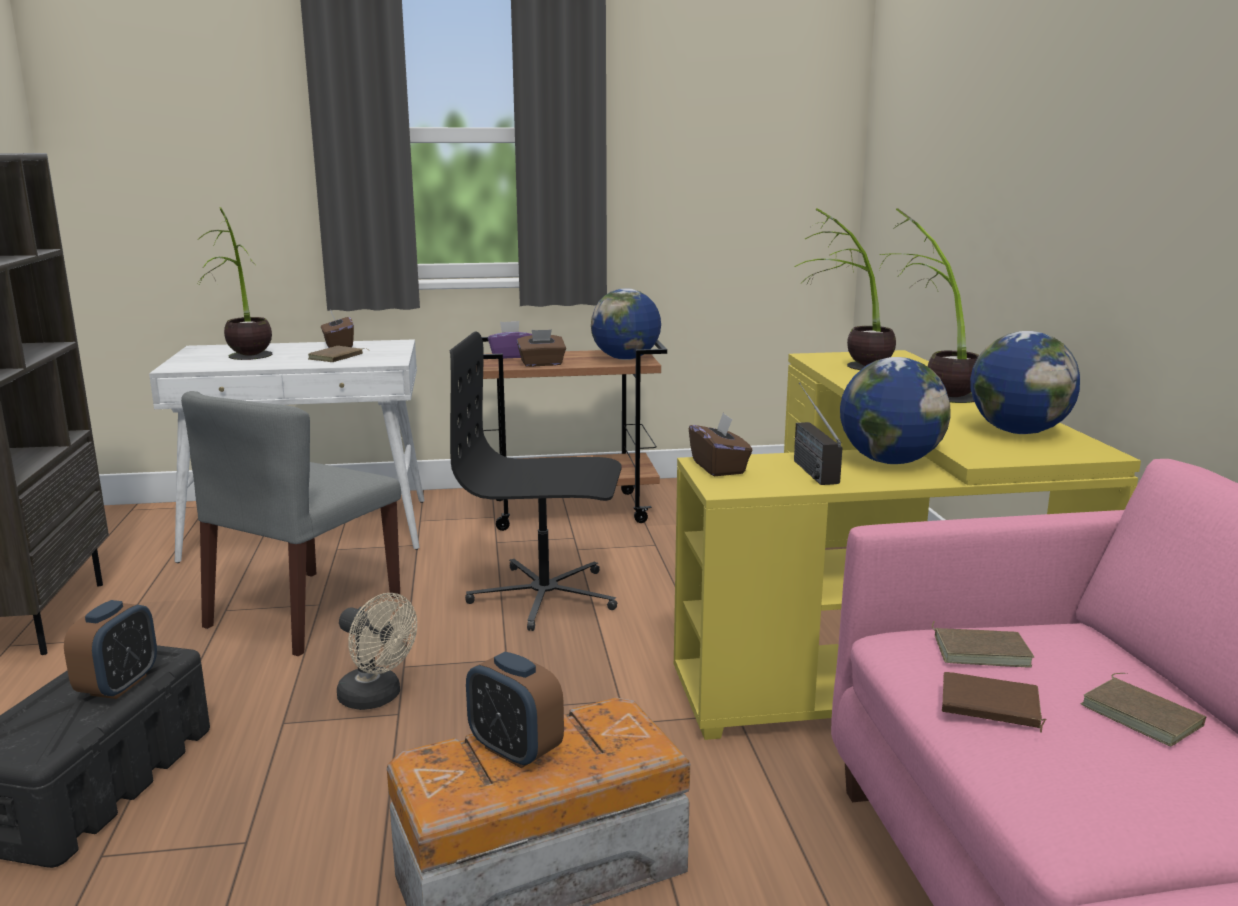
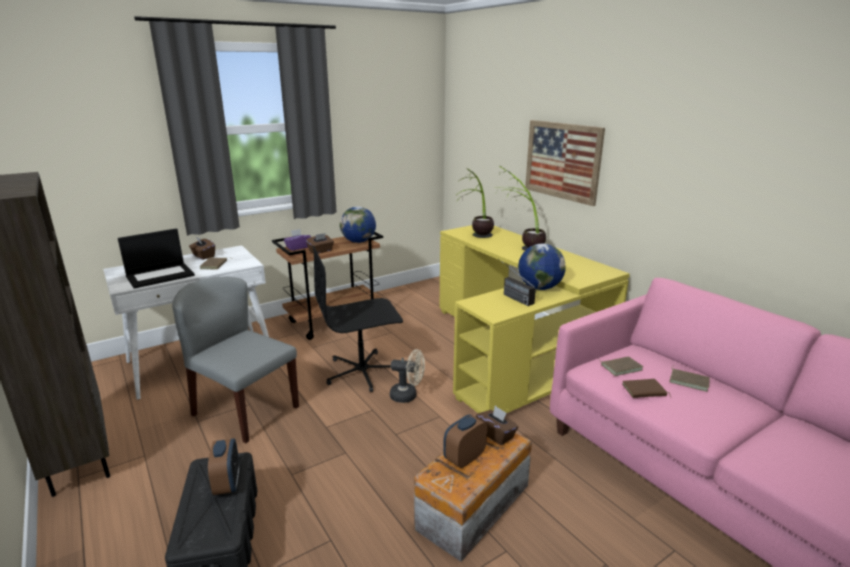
camera: 25 degrees left, 5 degrees up
(245, 360) = (161, 275): potted plant -> laptop
(304, 611) = (245, 410): grey chair -> grey chair turned 120 degrees clockwise
(377, 698) = (328, 447): beige fan -> beige fan (408, 396)
(515, 750) = (464, 458): alarm clock -> alarm clock turned 120 degrees clockwise
(719, 467) = (479, 304): brown tissue box -> brown tissue box (496, 434)
(1018, 432) = (576, 265): globe -> none
(1039, 198) = (562, 161): none -> picture

